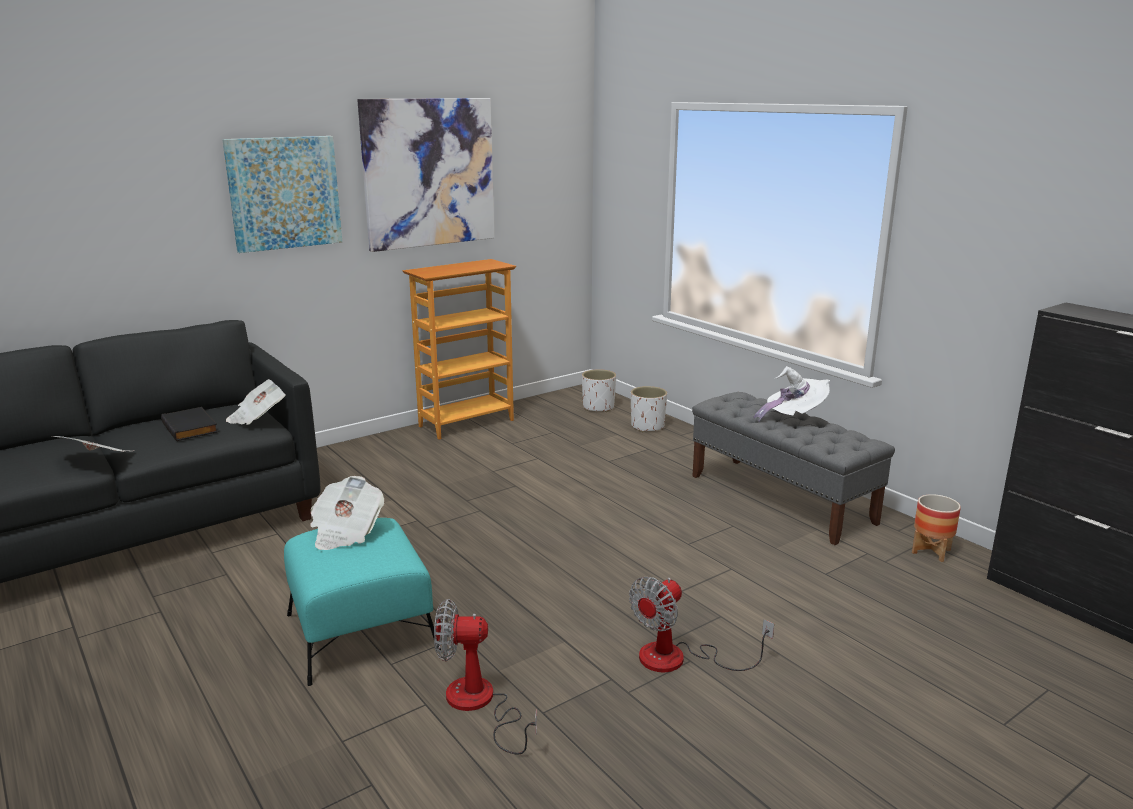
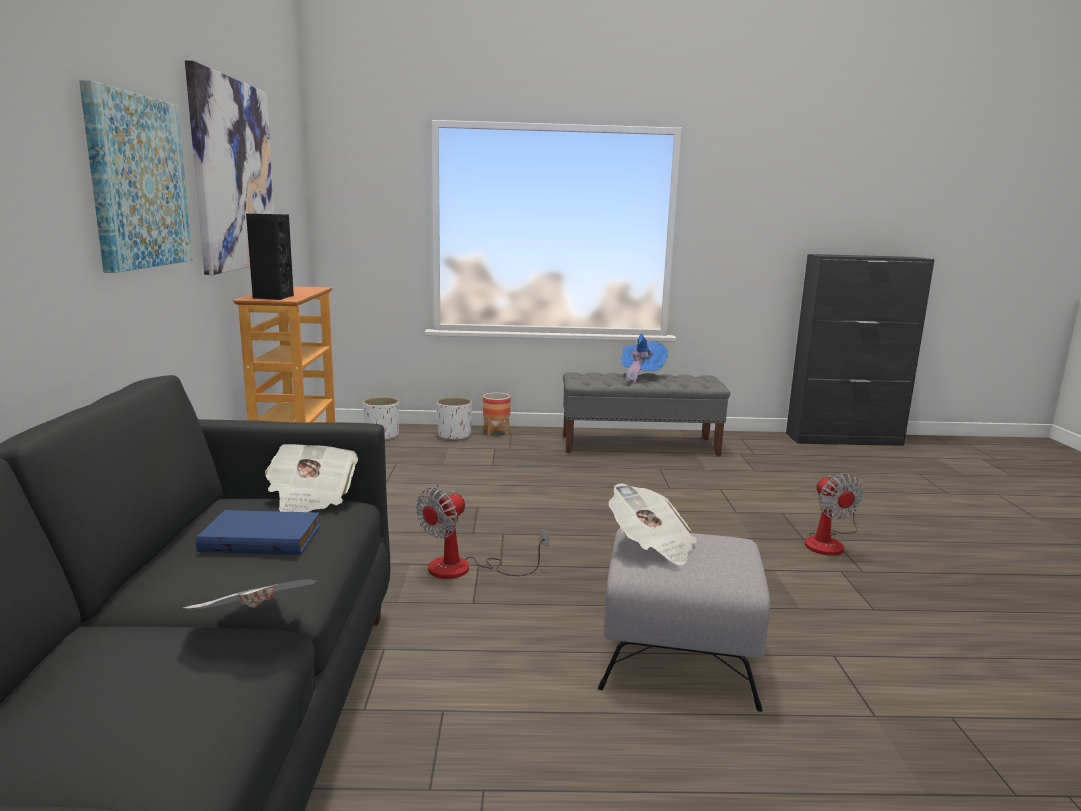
camera: 55 degrees left, 5 degrees down
(191, 427) = (263, 537): black book -> blue book
(361, 631) = (677, 653): turquoise ottoman -> grey ottoman
(431, 271) = (272, 297): none -> black speaker
(479, 705) = (849, 631): fan -> fan (465, 569)
(793, 417) = (640, 376): white hat -> blue hat
(931, 551) = (754, 441): planter -> planter (496, 432)

